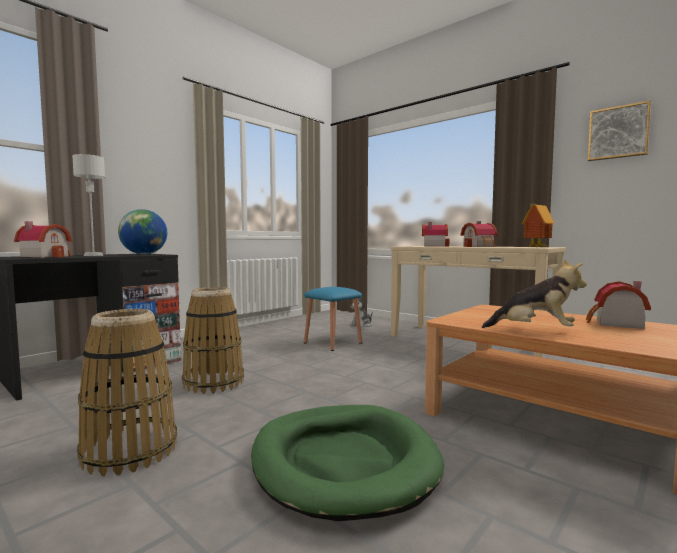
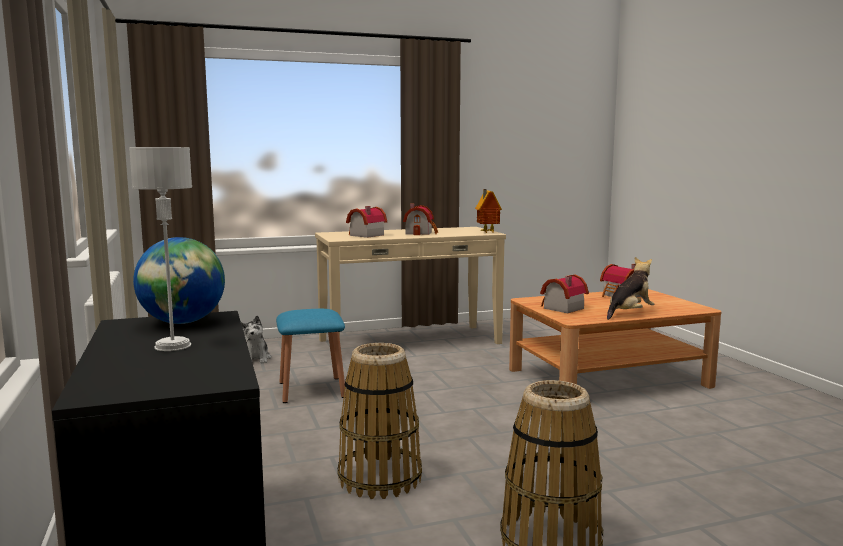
camera: 60 degrees left, 5 degrees up
(46, 256) = (164, 370): toy house -> toy house (561, 308)
(343, 462) = (631, 454): green dog bed -> none
(618, 132) = (501, 117): picture -> none

